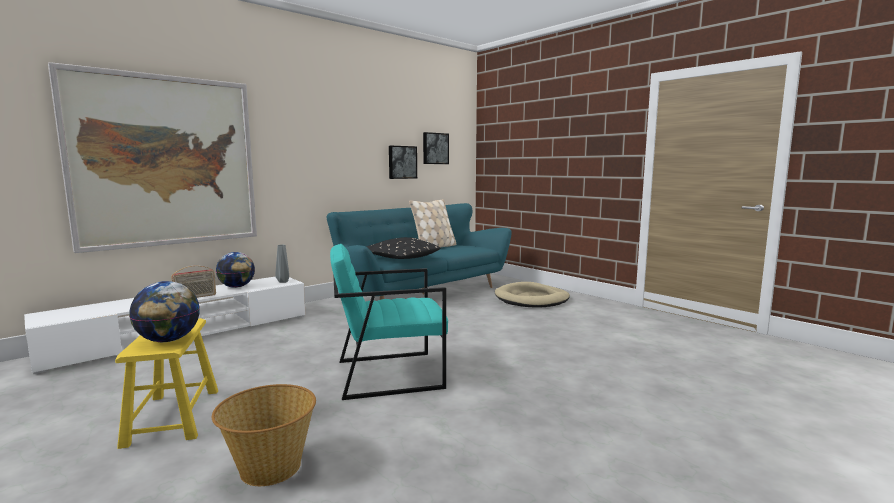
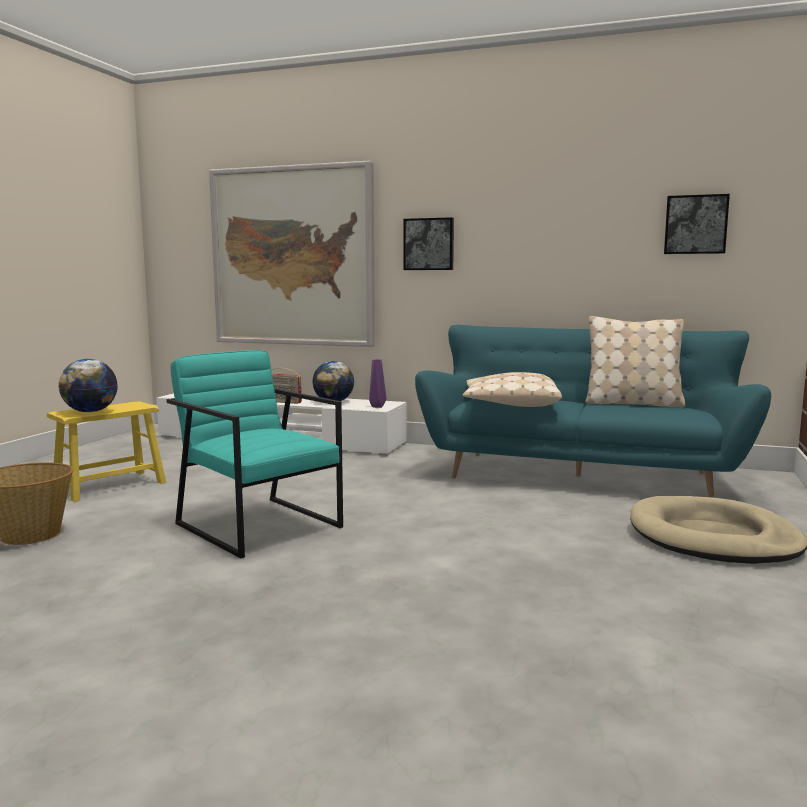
camera: 60 degrees right, 0 degrees up
(283, 282) = (376, 407): grey vase -> purple vase
(399, 258) = (509, 404): black pillow -> beige pillow
(402, 162) = (614, 252): picture -> picture (429, 244)

